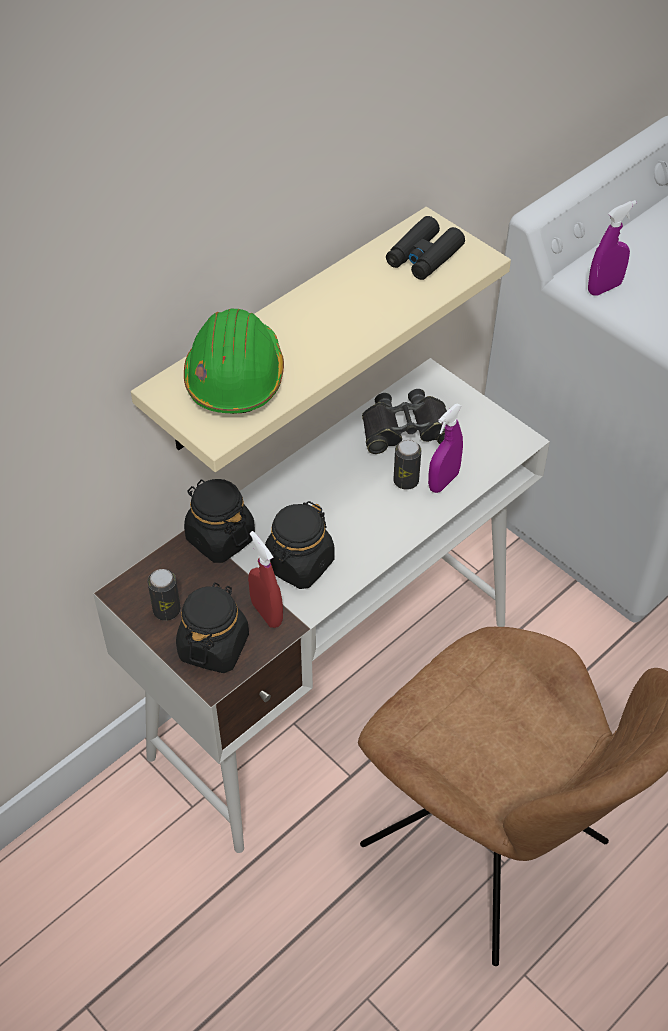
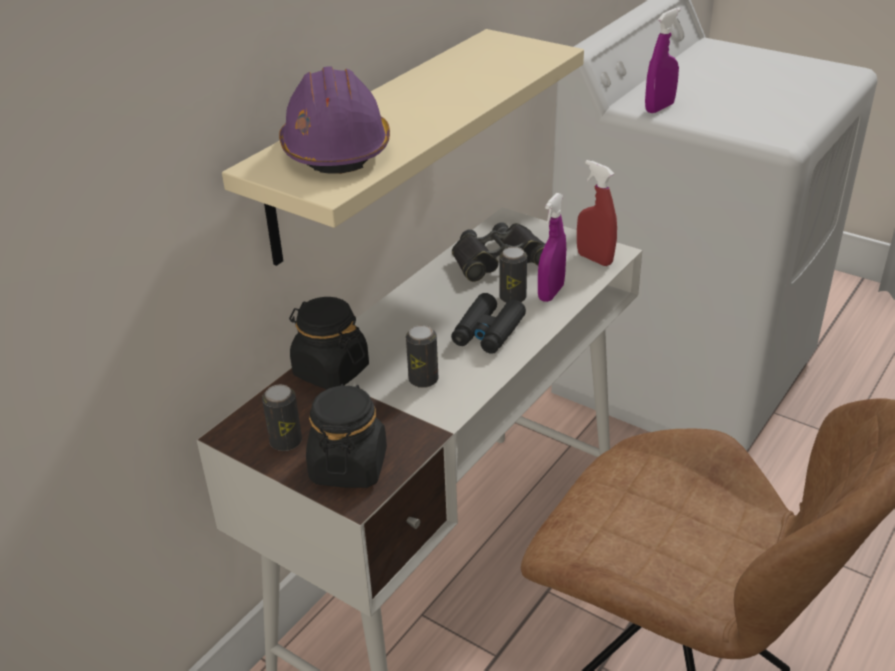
camera: 10 degrees left, 15 degrees down
(235, 377) = (336, 149): green hard hat -> purple hard hat
(266, 613) = (400, 427): red spray bottle -> red spray bottle (594, 259)
(299, 564) = (423, 380): black jar -> can
(424, 257) = (499, 55): black binoculars -> black binoculars (488, 332)

